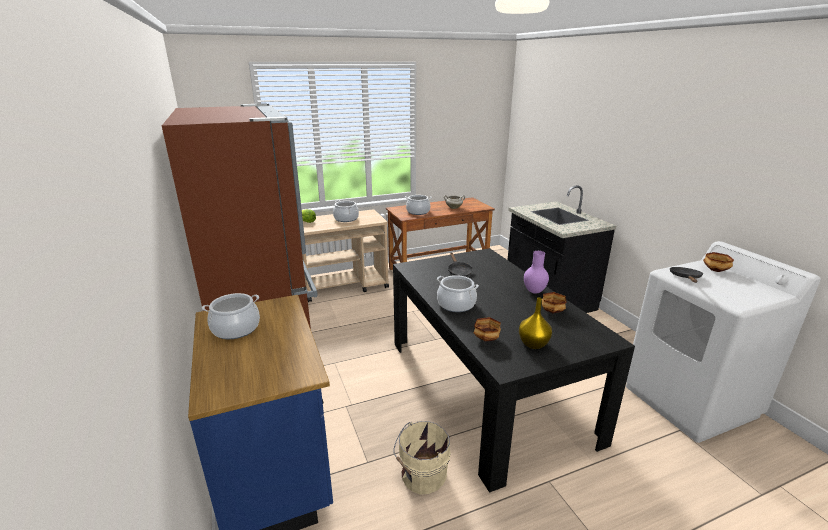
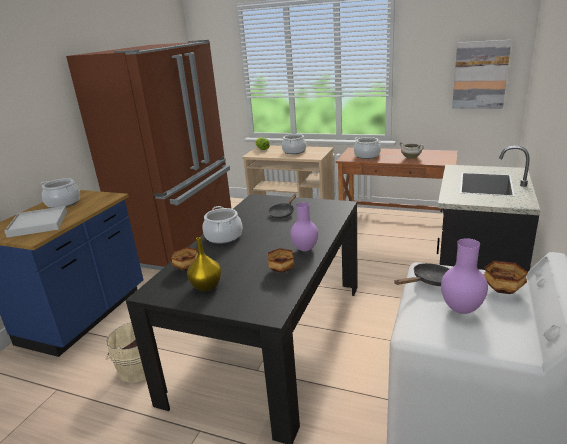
camera: 45 degrees right, 0 degrees up
(267, 360) = (38, 224): none -> white tray
(479, 136) = (480, 75): none -> picture
(726, 286) = (462, 309): none -> purple vase

